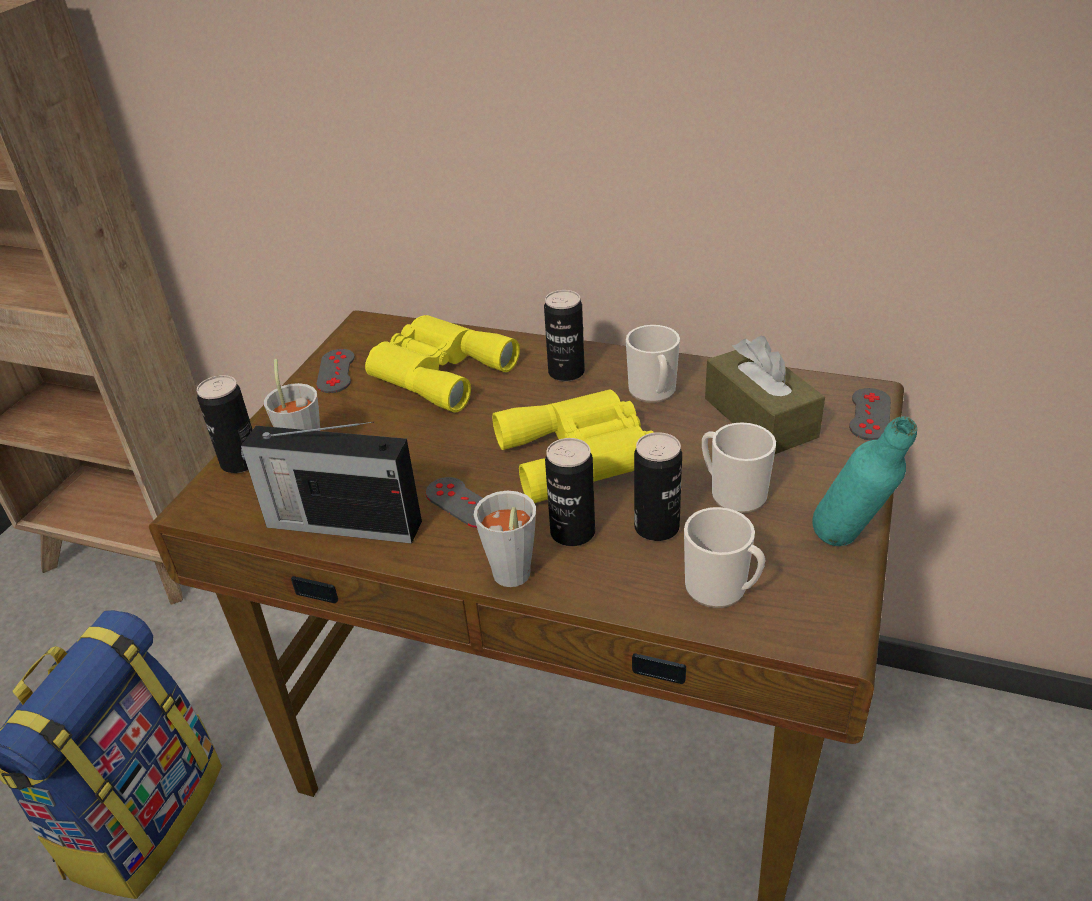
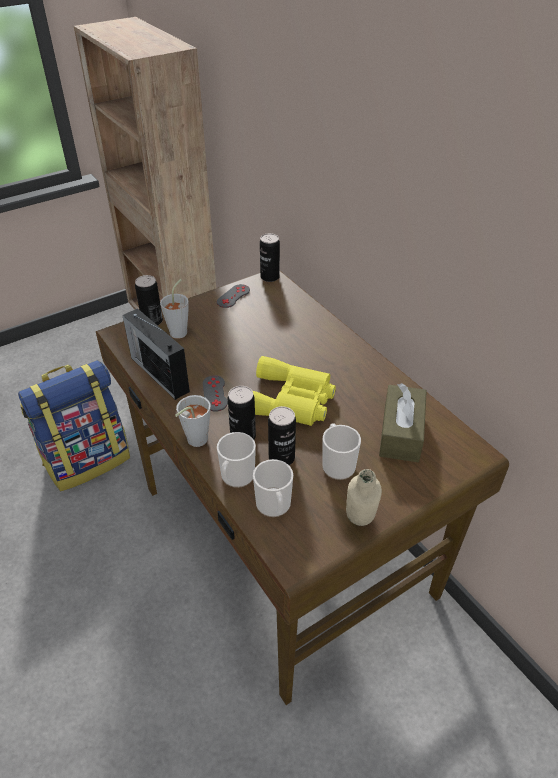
camera: 35 degrees right, 5 degrees up
(437, 370) = (276, 319): yellow binoculars -> none
(566, 372) = (333, 353): can -> can (270, 277)
(653, 393) = (363, 388): mug -> mug (236, 477)
(849, 548) = (358, 528): turquoise bottle -> beige bottle
(870, 414) = (464, 467): grey game controller -> none

